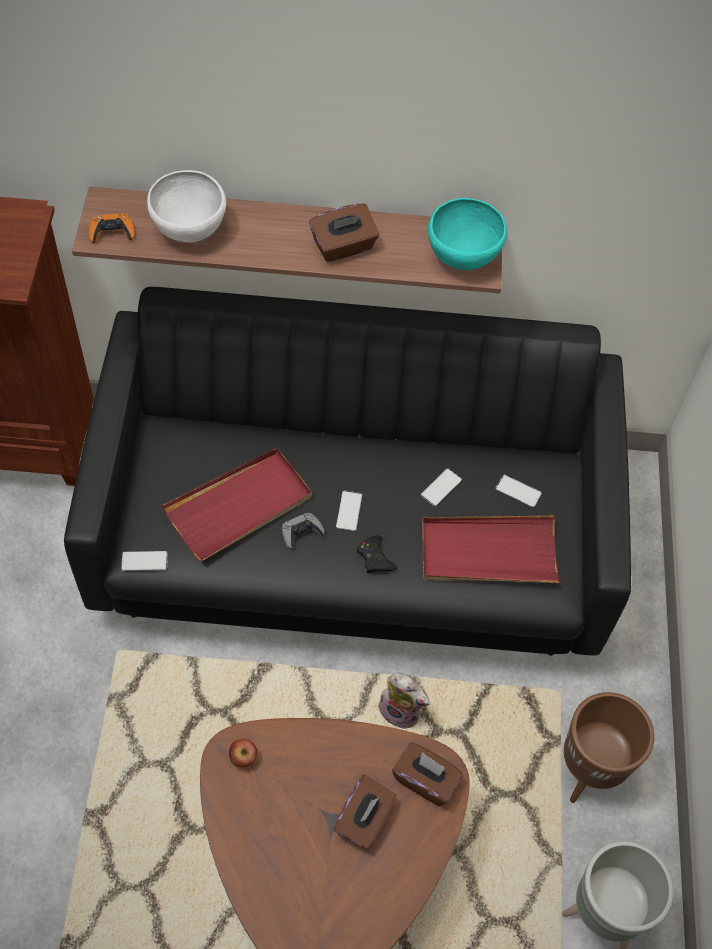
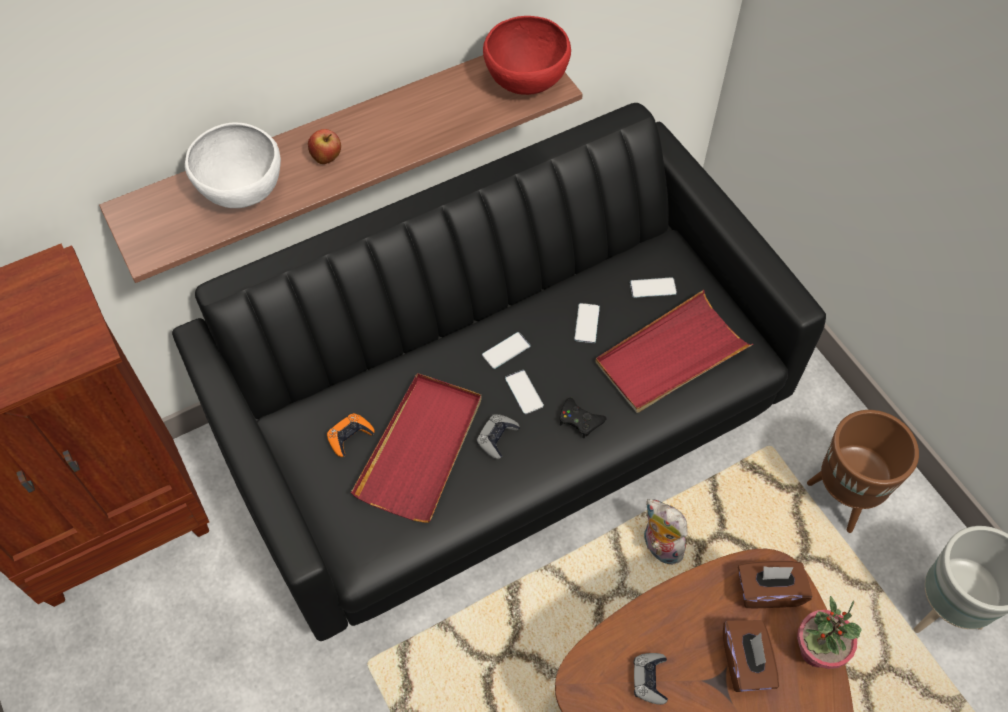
camera: 30 degrees left, 0 degrees up
(112, 232) = (162, 237): orange game controller -> orange game controller (349, 436)
(144, 561) = (370, 557): phone -> phone (506, 350)
(243, 758) = (599, 681): apple -> apple (327, 158)
(281, 782) = (649, 679): none -> grey game controller
(343, 247) = (408, 130): brown tissue box -> none
(401, 711) = (659, 547): plush toy -> plush toy turned 135 degrees counterclockwise
(426, 848) = (816, 651): none -> potted plant
(463, 258) = (526, 83): turquoise bowl -> red bowl

